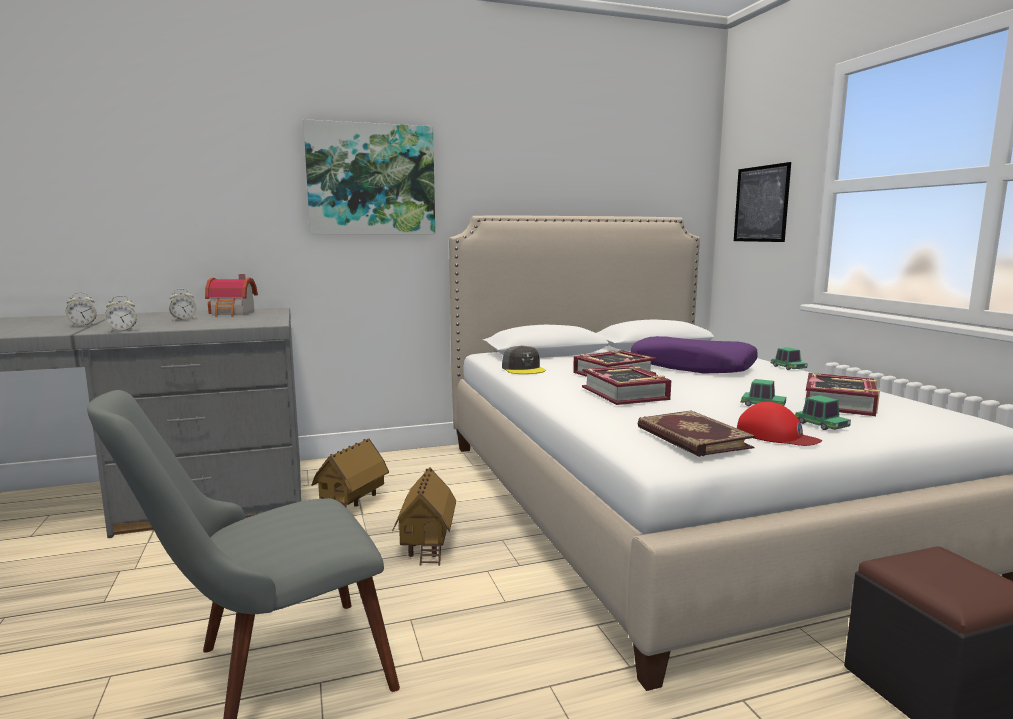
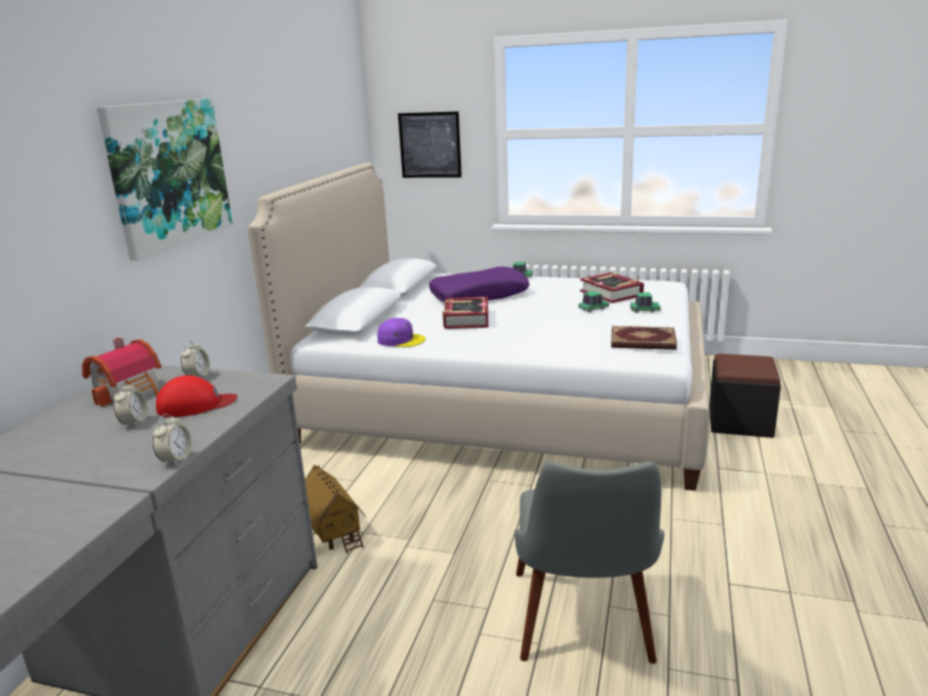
camera: 55 degrees left, 10 degrees up
(83, 325) = (62, 487): alarm clock -> alarm clock (198, 376)
(427, 544) = (458, 514): toy house -> none
(523, 369) = (401, 340): grey cap -> purple cap
(625, 393) = (527, 330): book -> none
(776, 435) = (652, 324): red cap -> red cap (196, 405)

